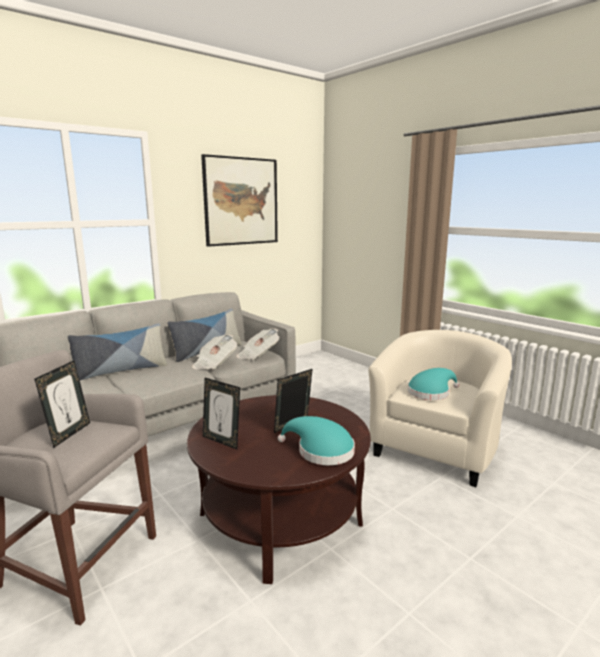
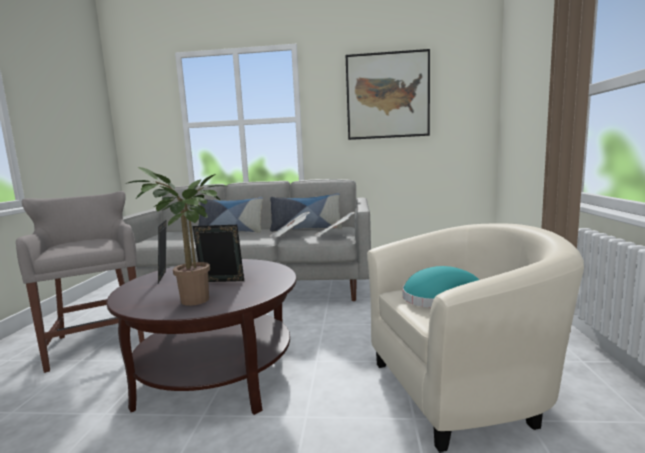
camera: 45 degrees right, 5 degrees down
(69, 434) = (87, 243): picture frame -> none
(321, 451) = (191, 302): turquoise hat -> potted plant

